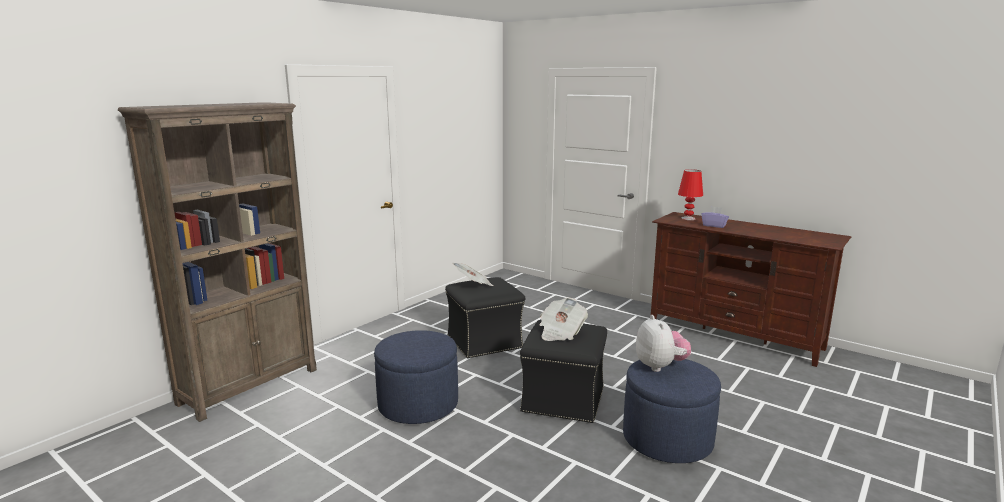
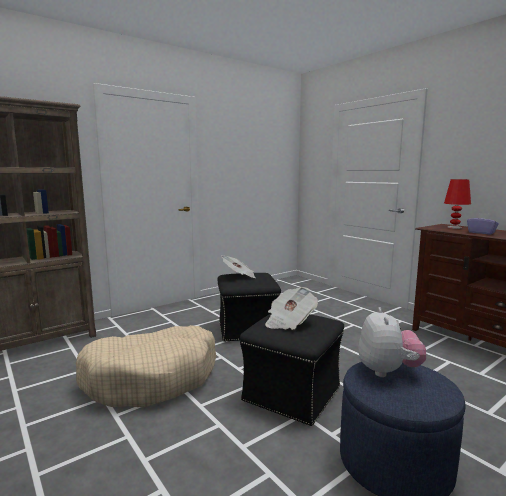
camera: 15 degrees right, 5 degrees down
(418, 404) = (152, 378): blue ottoman -> beige dog bed

